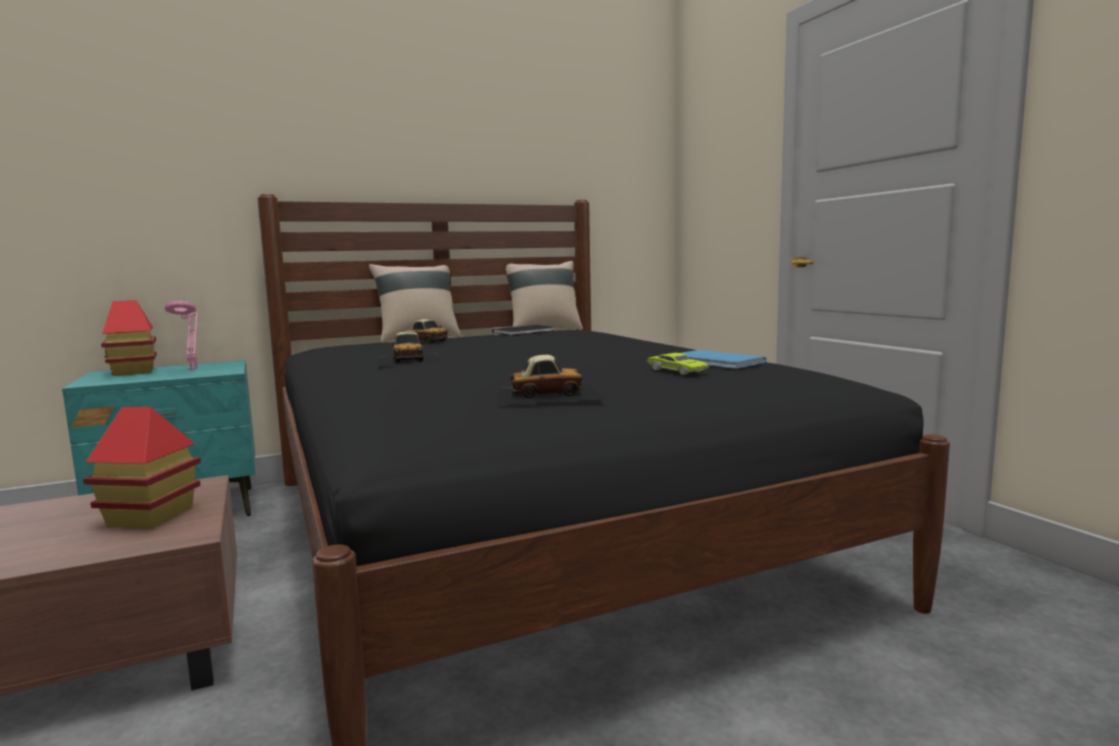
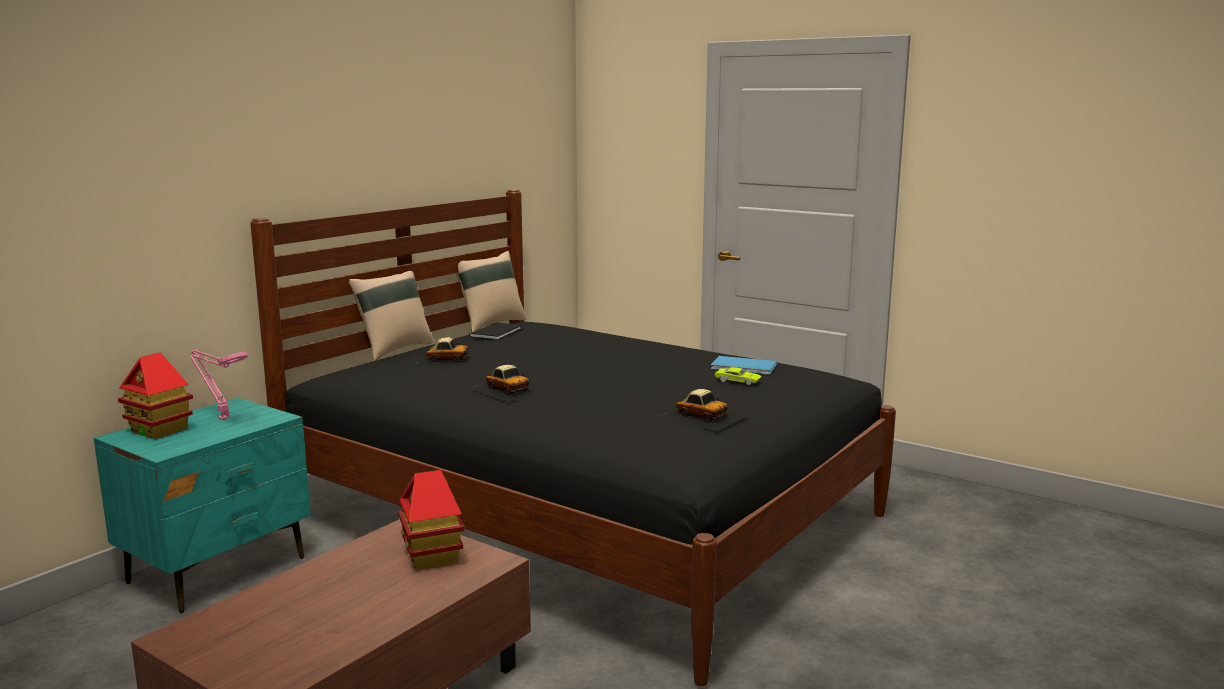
camera: 30 degrees left, 5 degrees up
(546, 393) = (702, 416): toy car -> toy car turned 75 degrees clockwise

